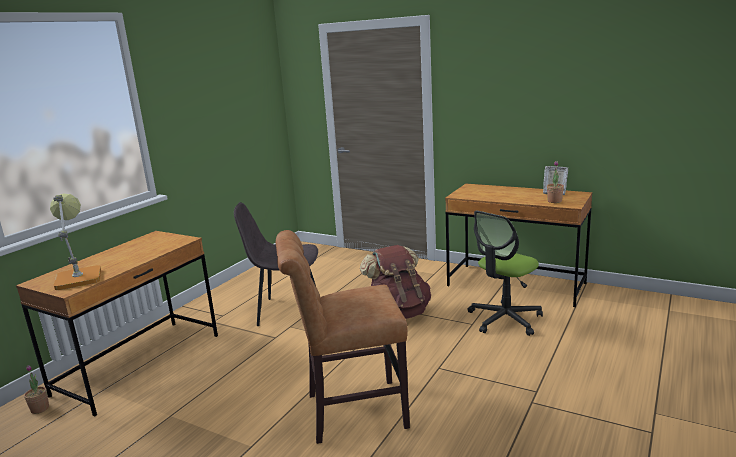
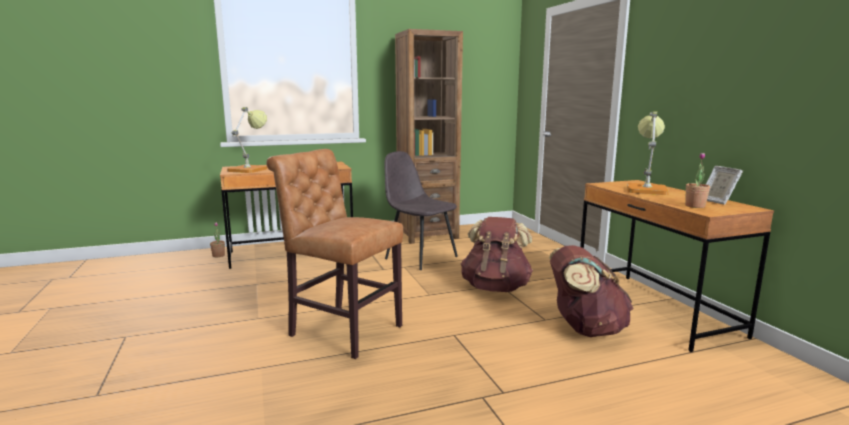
camera: 40 degrees right, 5 degrees down
(250, 284) = (427, 235): none -> brown bookcase
(494, 192) = (646, 189): none -> table lamp
(504, 319) = (585, 329): office chair -> brown backpack

